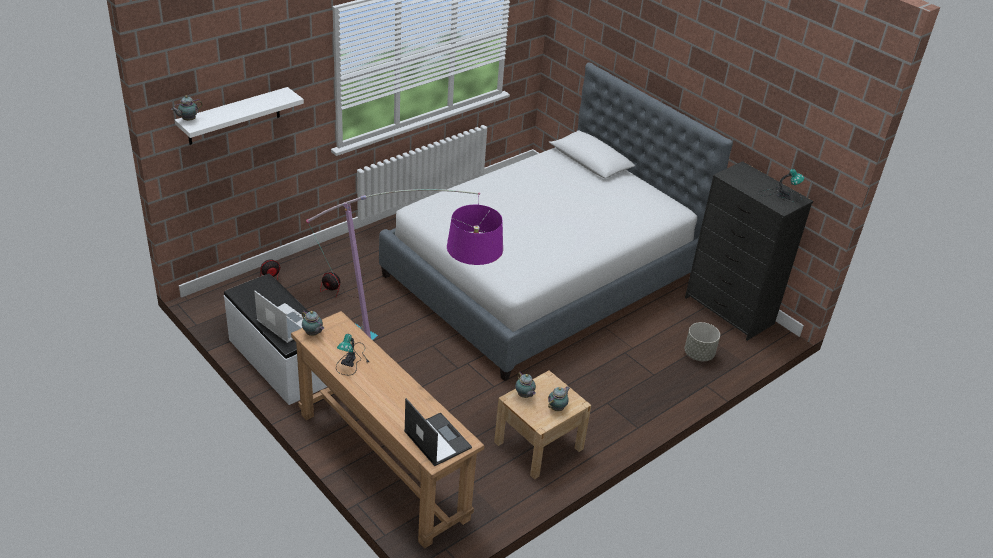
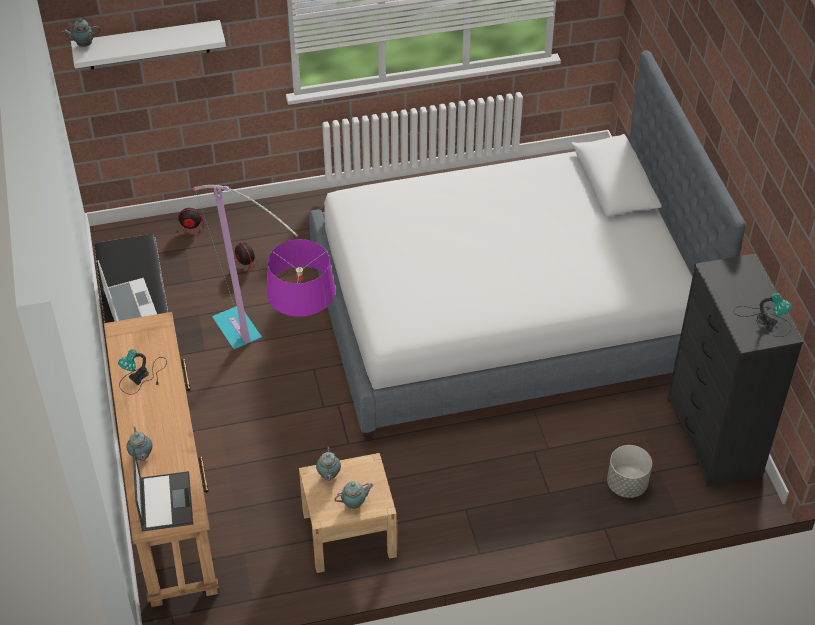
camera: 30 degrees right, 10 degrees up
(313, 334) = (124, 332): teapot -> teapot (141, 456)

